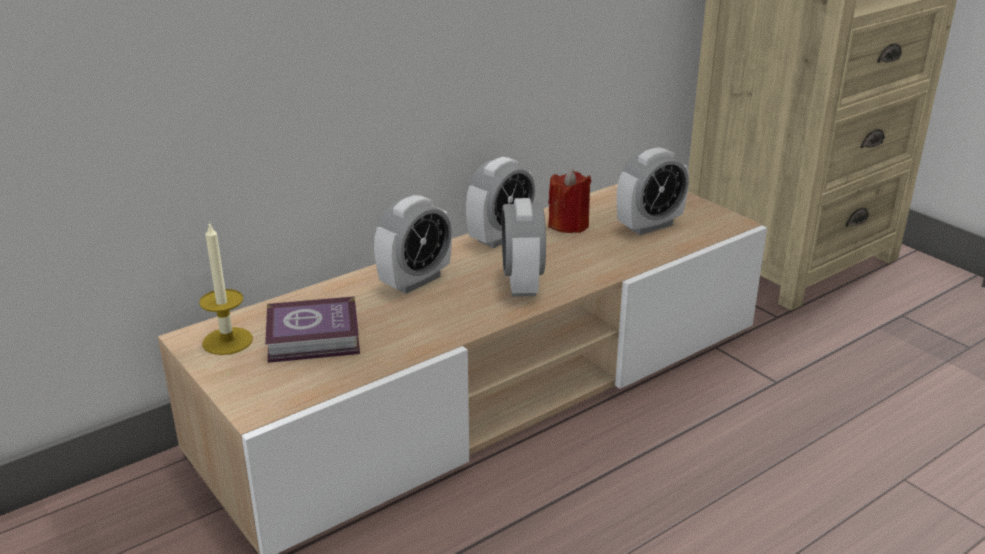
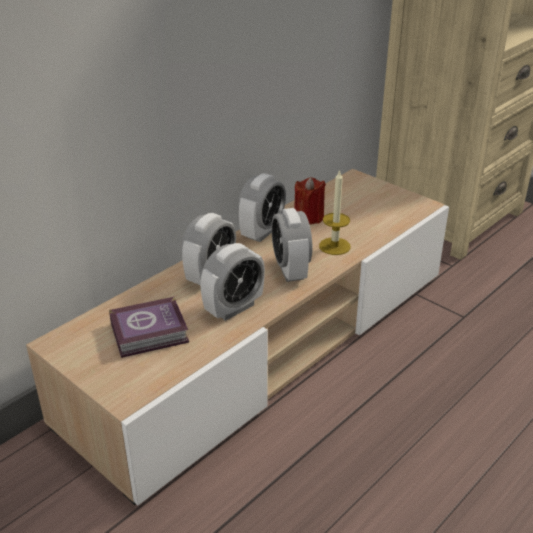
camera: 10 degrees left, 5 degrees up
(227, 341) = (83, 343): candle -> candle (334, 246)
(649, 226) = (367, 213): alarm clock -> alarm clock (233, 308)

